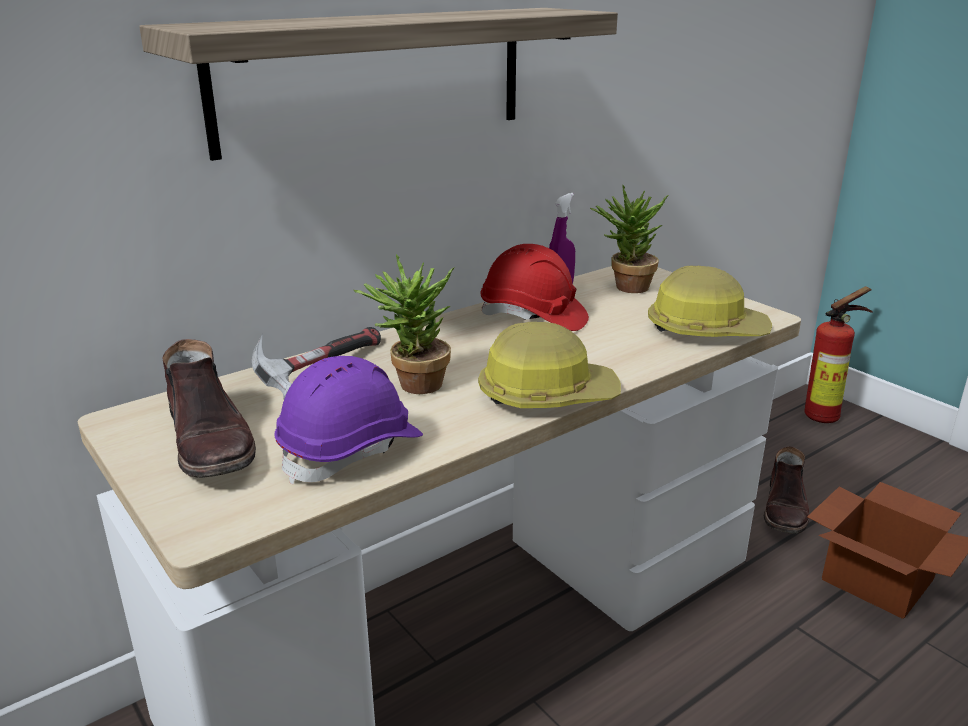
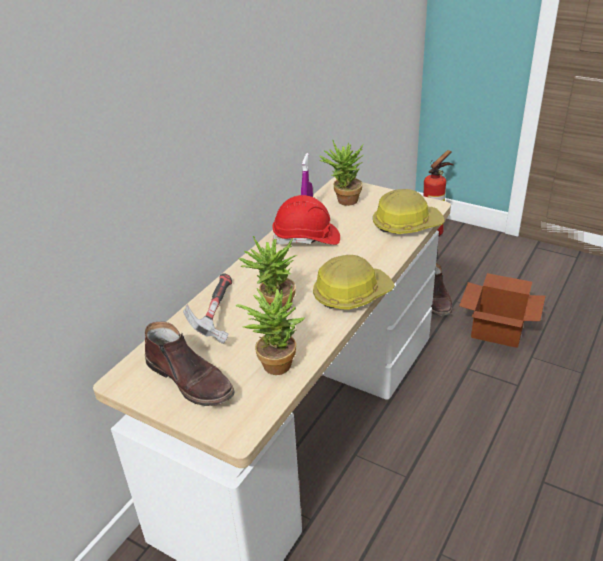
camera: 20 degrees left, 10 degrees up
(352, 450) = (275, 361): purple hard hat -> potted plant
(375, 77) = (203, 122): shelf -> none

